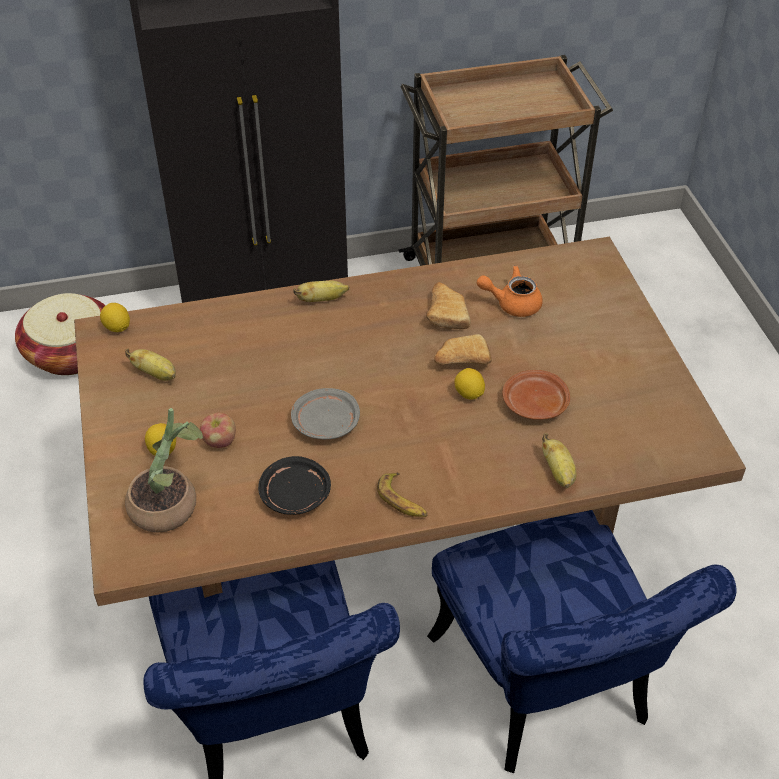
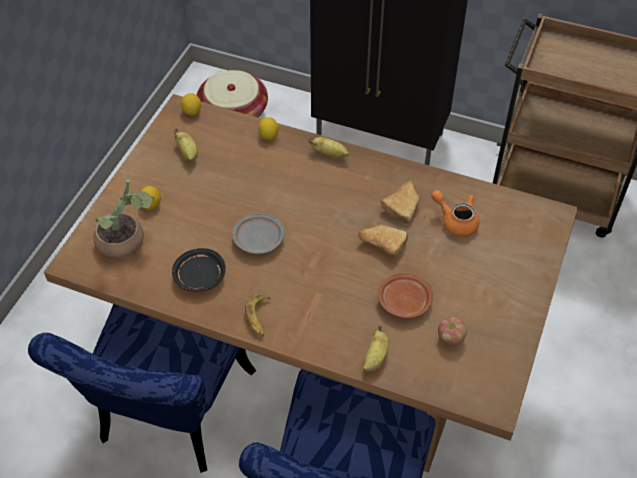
camera: 35 degrees right, 5 degrees up
(220, 441) = (187, 217): apple -> apple (450, 339)
(469, 394) = (366, 270): lemon -> lemon (268, 136)

